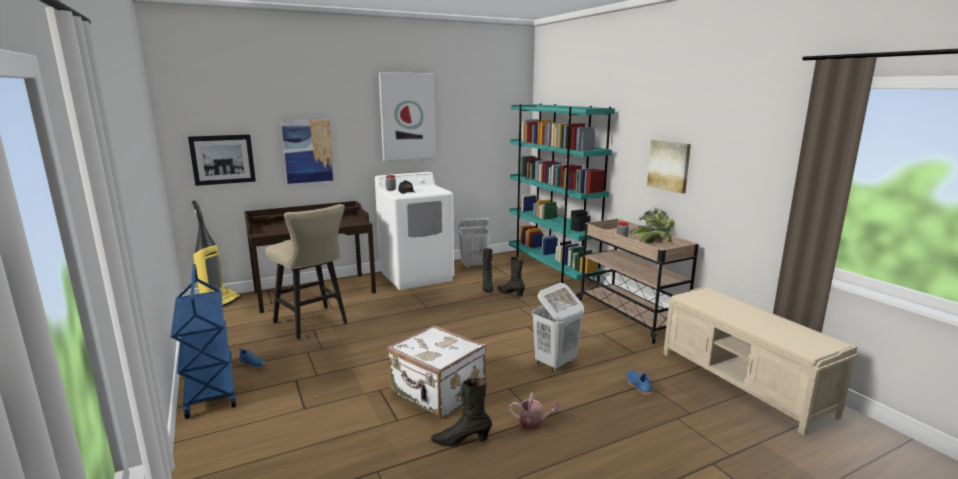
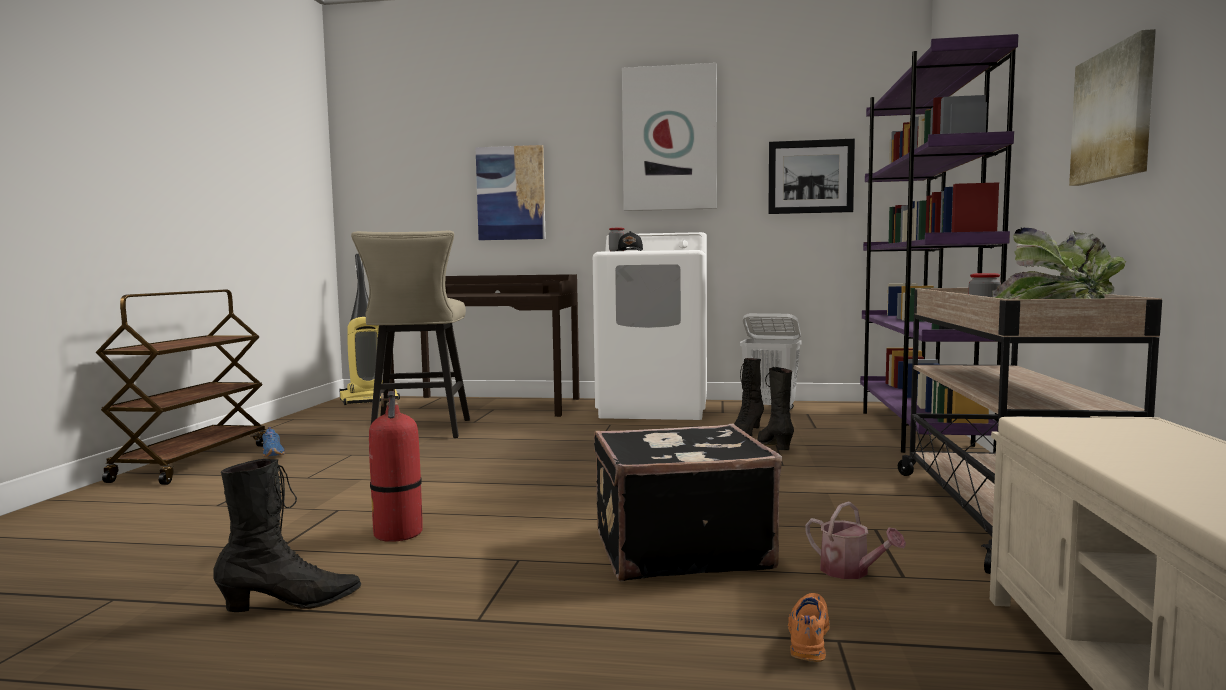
camera: 35 degrees right, 10 degrees down
(209, 386) = (193, 462): blue cart -> brown cart
(223, 159) = (400, 202): picture -> picture (810, 177)
(437, 393) = (399, 534): white suitcase -> fire extinguisher
(461, 440) = (292, 604): black boot -> black boot turned 120 degrees clockwise
(534, 423) = (453, 623): watering can -> watering can (850, 572)
(551, 270) = (918, 431): turquoise bookcase -> purple bookcase
(555, 363) = (678, 549): white laundry basket -> black suitcase
(638, 386) = (807, 637): blue shoe -> orange shoe

